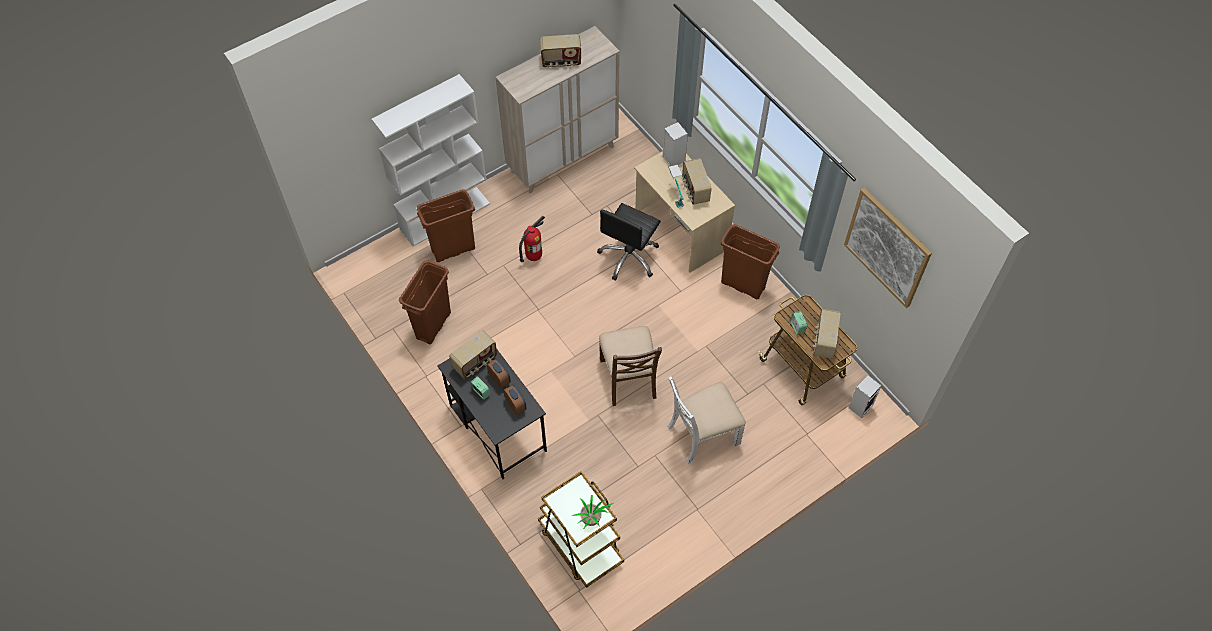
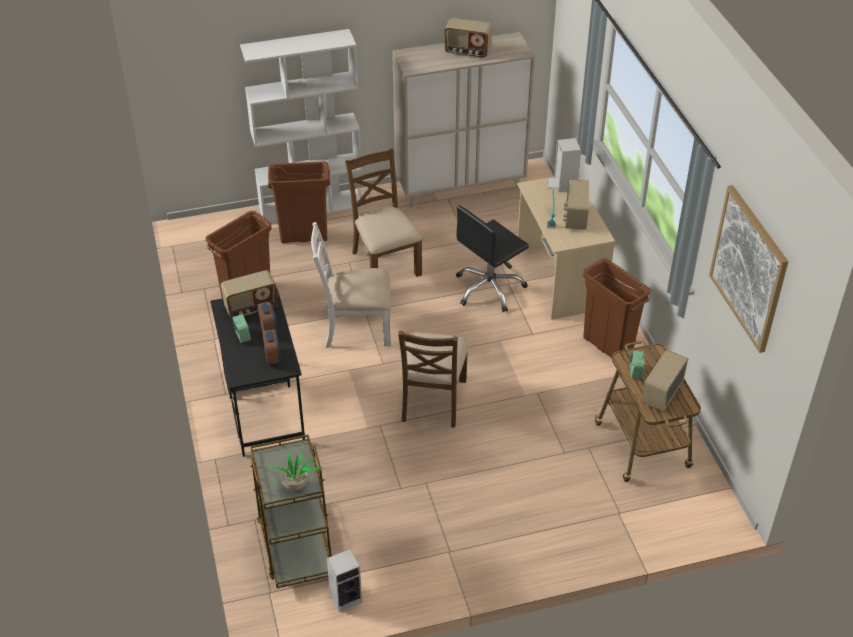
camera: 20 degrees right, 15 degrees down
(533, 257) = (385, 263): fire extinguisher -> brown chair
(702, 434) = (491, 478): white chair -> white chair (355, 328)
(860, 406) = (699, 503): speaker -> speaker (346, 597)

